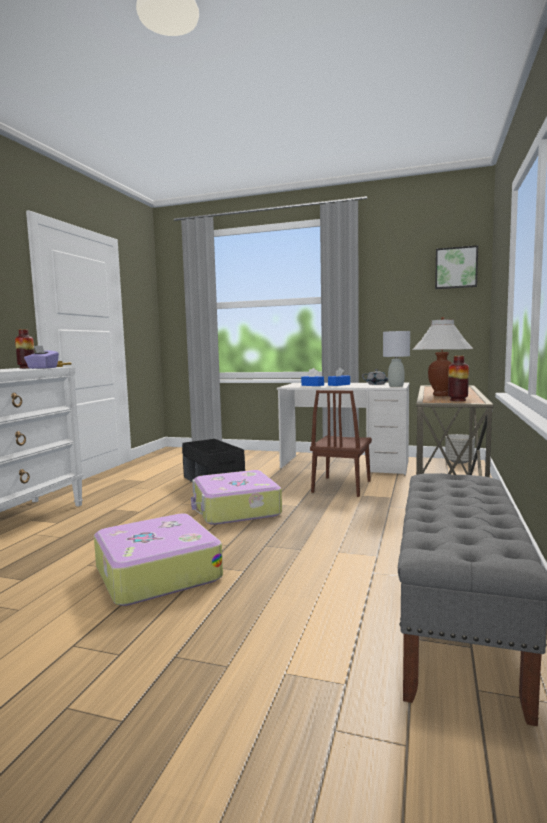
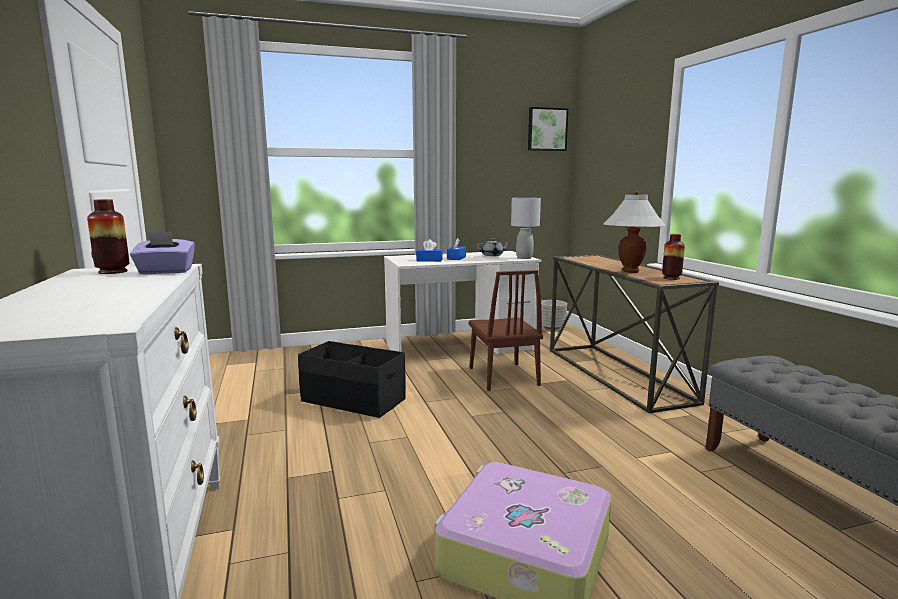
camera: 35 degrees left, 5 degrees up
(235, 509) = (449, 433): suitcase -> none

